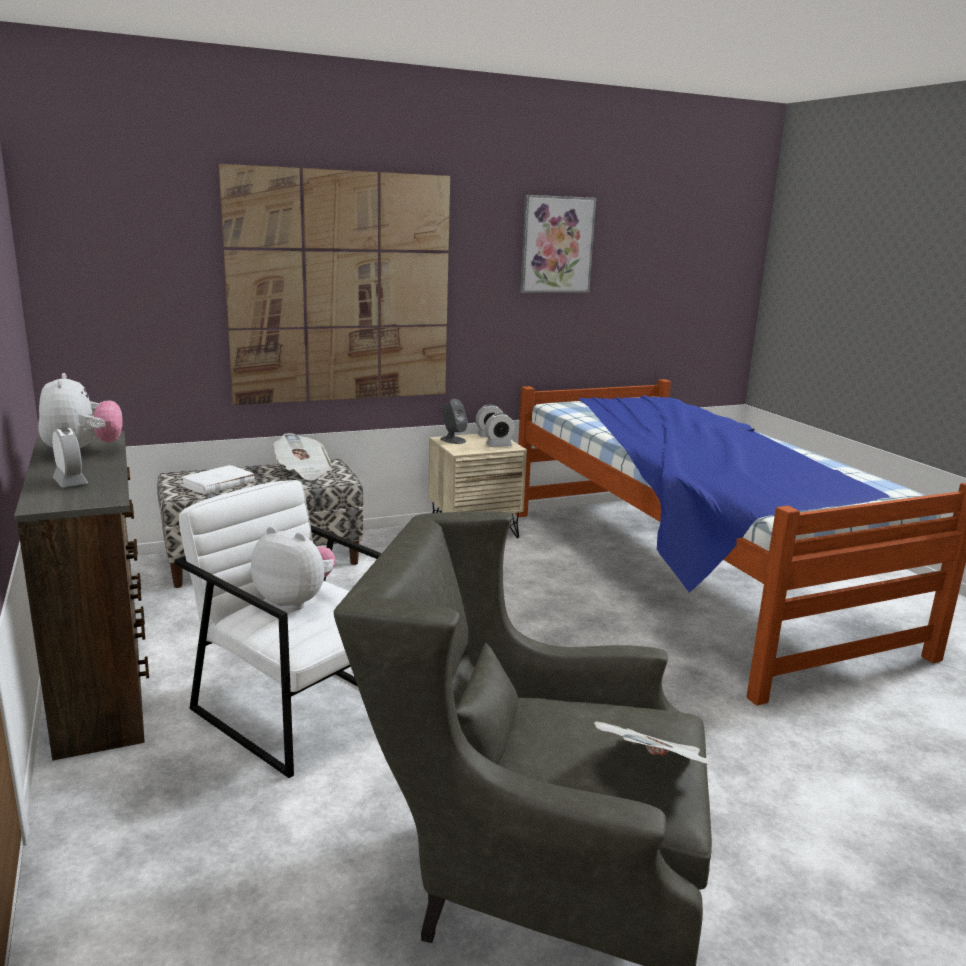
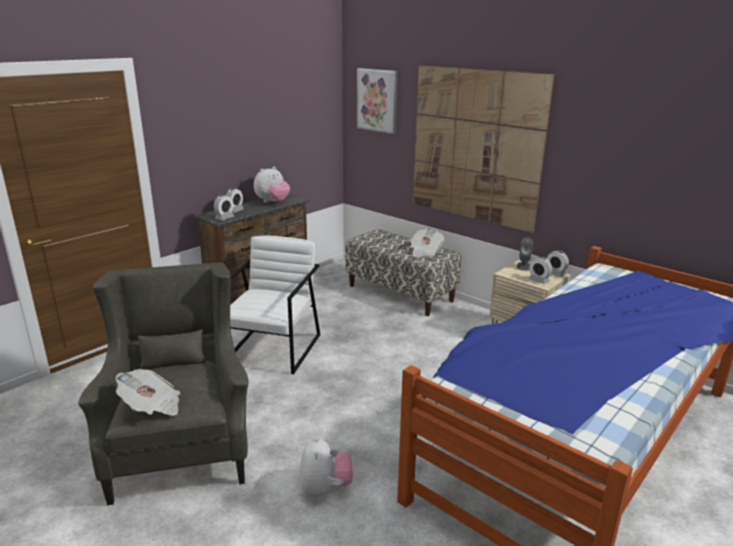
camera: 65 degrees right, 5 degrees up
(100, 495) = (224, 218): none -> alarm clock
(217, 484) = (381, 242): white book -> none
(295, 600) = (271, 295): plush toy -> plush toy (325, 487)
(556, 245) = (644, 135): picture -> picture (377, 100)

